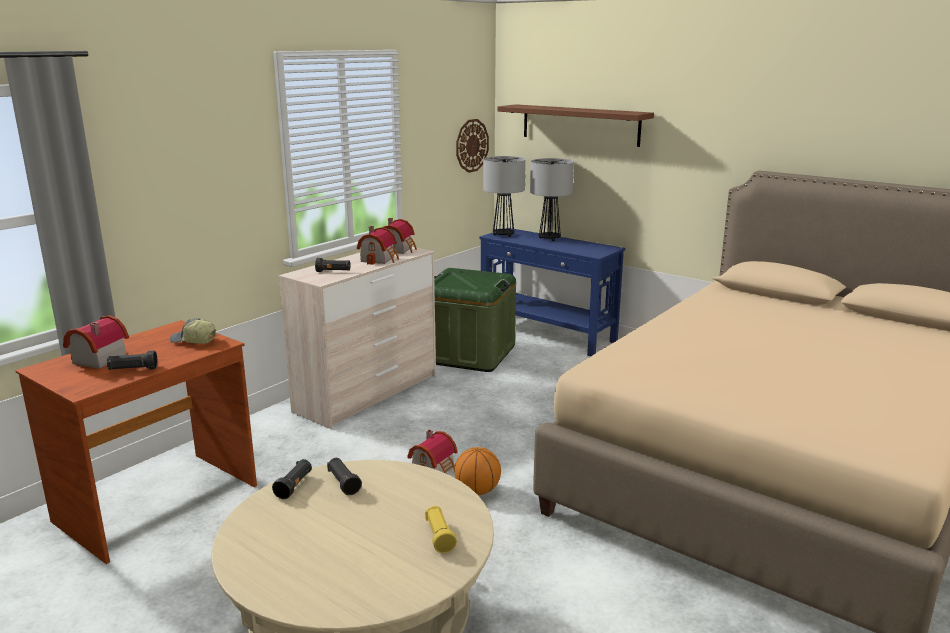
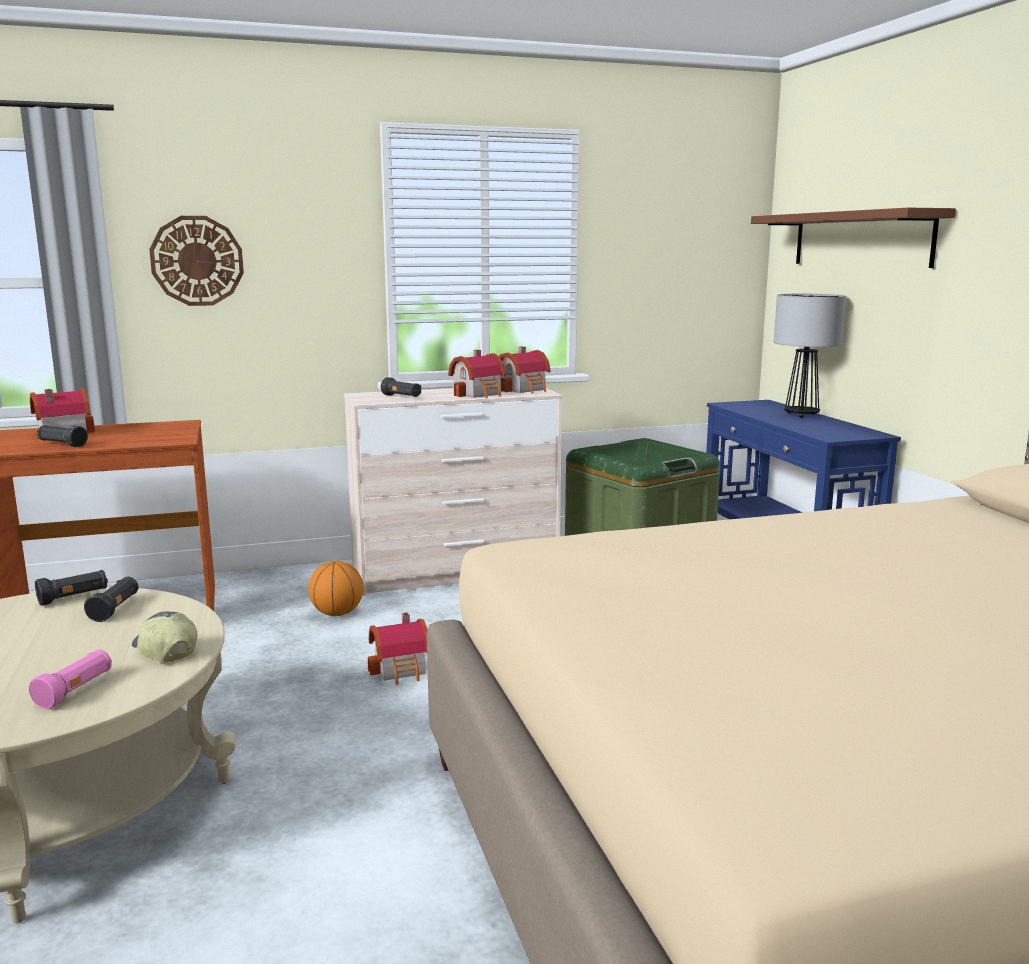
camera: 35 degrees right, 5 degrees down
(193, 341) = (162, 434): cap -> cap (164, 650)
(439, 537) = (75, 691): yellow flashlight -> pink flashlight
(471, 145) = (717, 274): wall clock -> wall clock (197, 261)
(477, 491) = (409, 709): basketball -> basketball (337, 613)
(503, 235) = (743, 405): table lamp -> none

